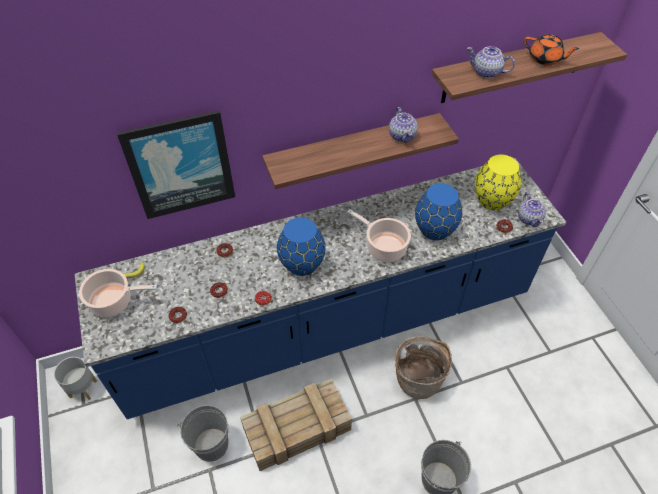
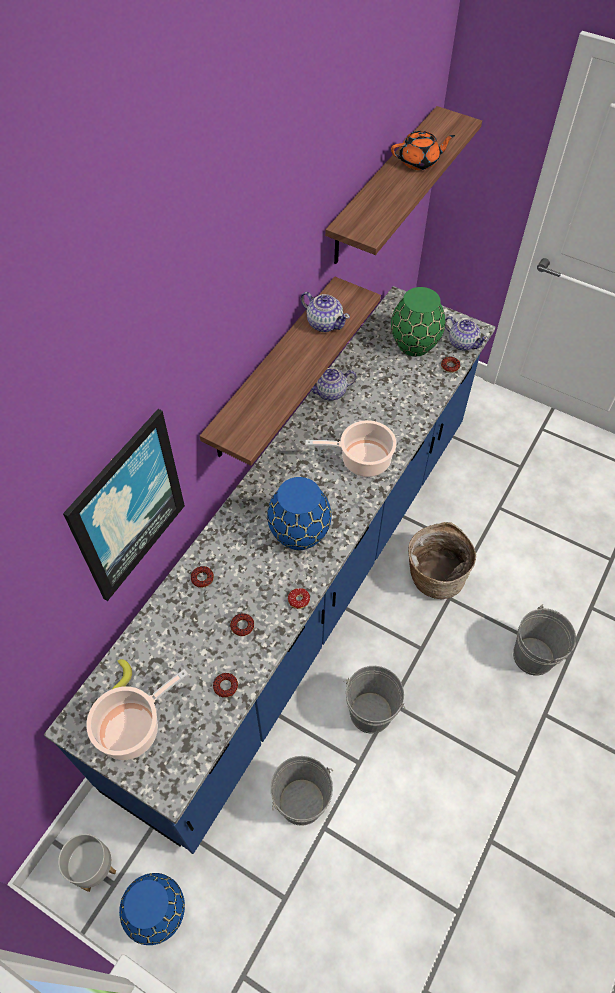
camera: 40 degrees left, 5 degrees up
(298, 427) = (370, 713): crate -> grey bucket
(434, 229) = (390, 409): blue vase -> blue vase (157, 912)
(487, 72) = (382, 205): teapot -> teapot (331, 392)
(491, 200) = (414, 345): yellow vase -> green vase

